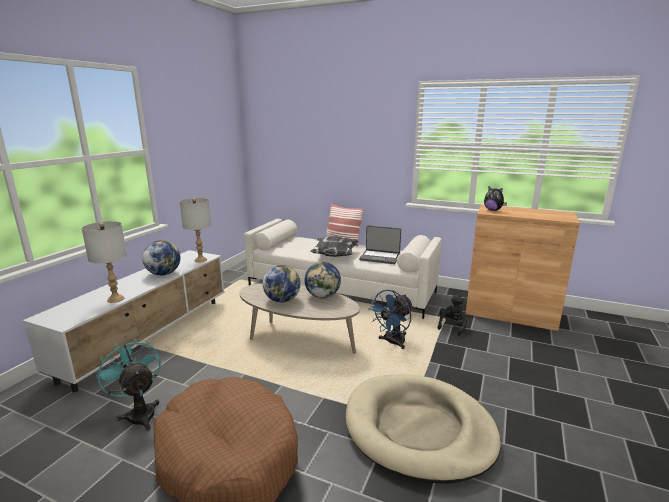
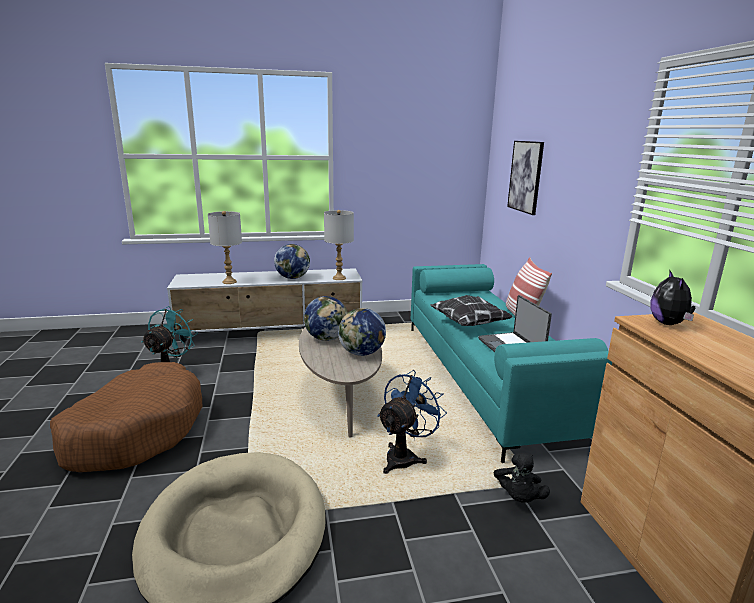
camera: 55 degrees right, 0 degrees up
(301, 150) = (525, 176): none -> picture
(341, 289) = (487, 378): white sofa -> turquoise sofa
(392, 343) = (405, 457): blue fan -> blue fan turned 120 degrees clockwise
(452, 326) = (518, 497): black plush toy -> black plush toy turned 105 degrees clockwise

